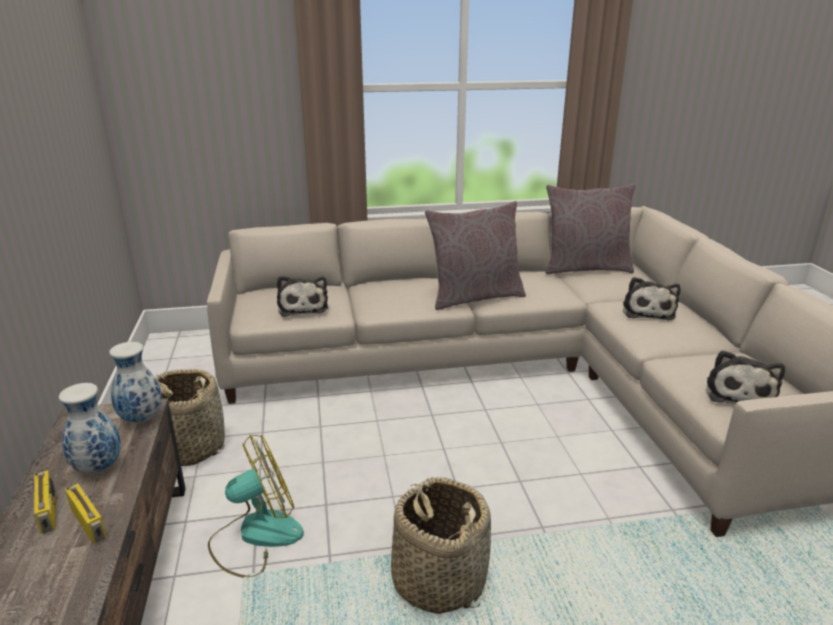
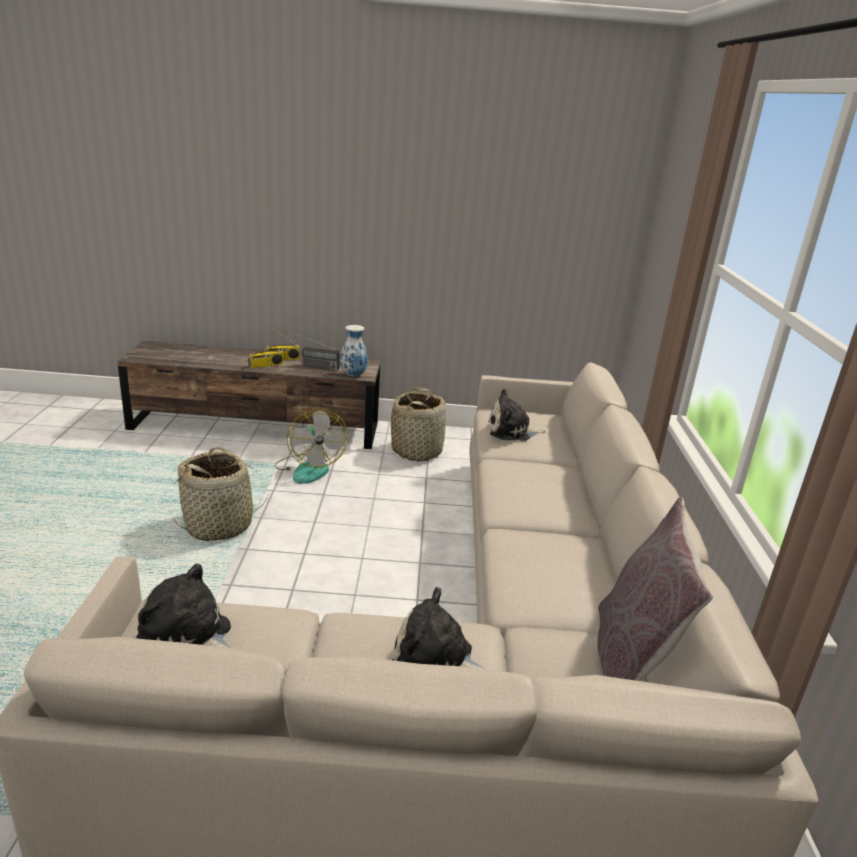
camera: 100 degrees right, 0 degrees up
(97, 467) = (311, 366): vase -> radio
(474, 297) = (525, 529): grey pillow -> none

